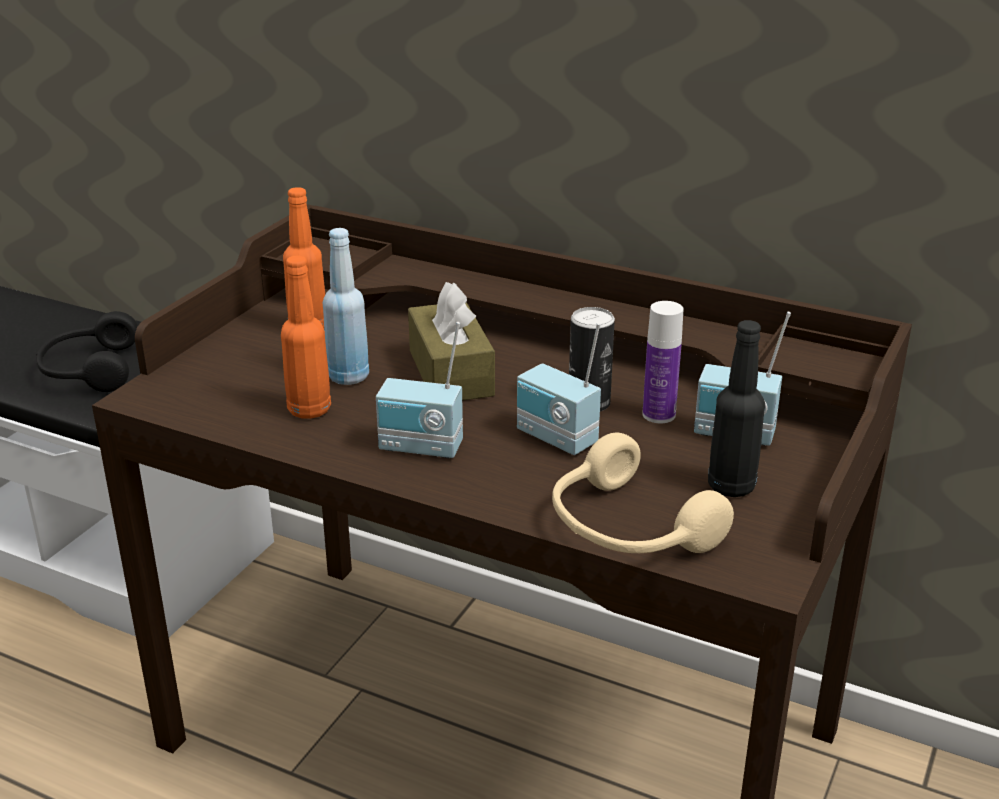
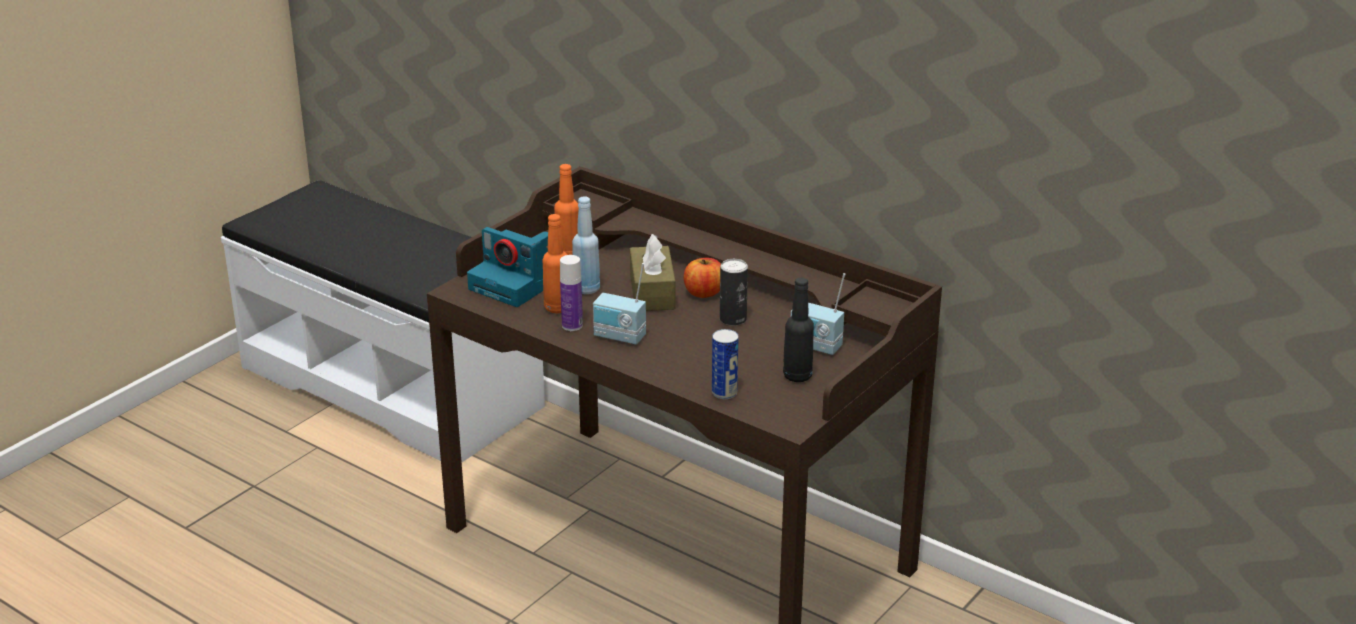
camera: 10 degrees right, 0 degrees up
(88, 370) = (423, 267): black headphones -> none
(237, 379) = (517, 284): none -> camera
(529, 367) = (703, 293): none -> apple
(555, 439) = (703, 339): radio -> none
(626, 529) = (724, 393): beige headphones -> can
(658, 415) = (774, 330): bottle -> bottle (572, 325)

